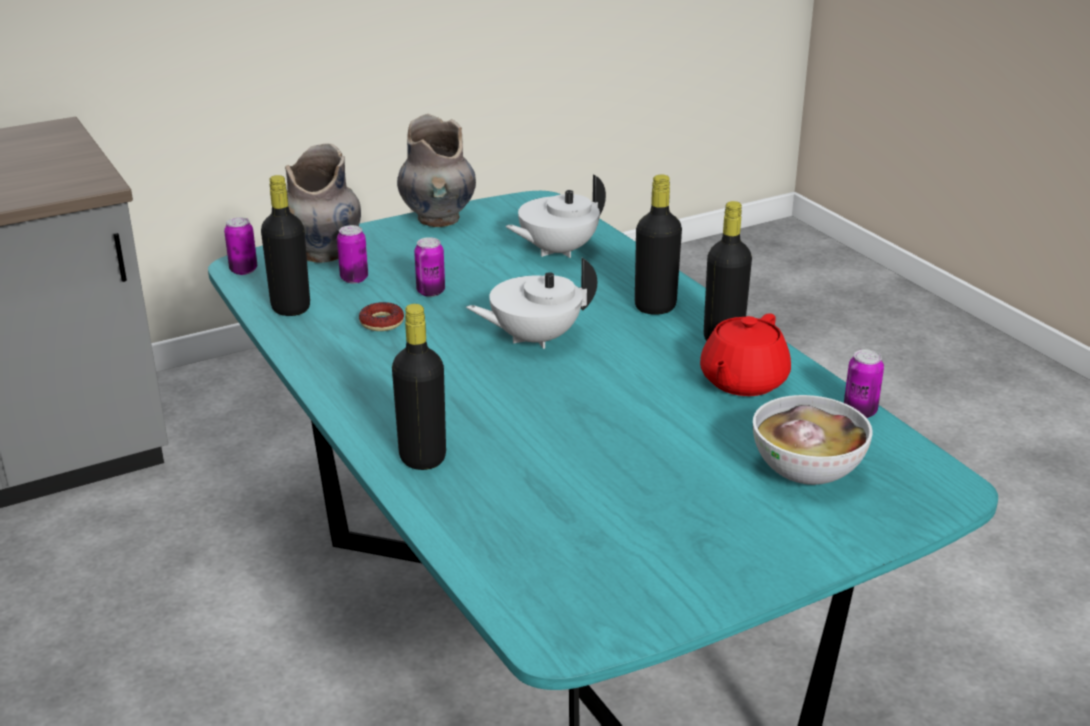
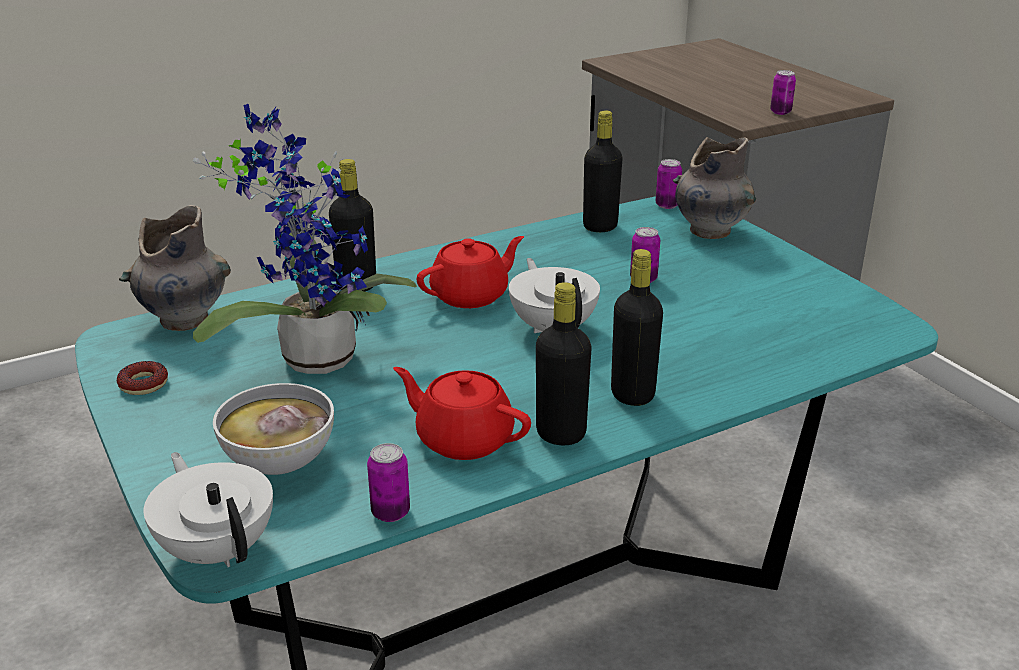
camera: 90 degrees right, 0 degrees up
(354, 279) = (662, 246): can -> can (780, 112)
(382, 322) = (578, 261): donut -> donut (143, 384)
(438, 220) = (814, 277): grey vase -> grey vase (183, 320)
(458, 382) = (471, 296): none -> red teapot
(557, 251) = (760, 340): white teapot -> white teapot (218, 549)
(595, 473) = (313, 354): none -> potted plant

